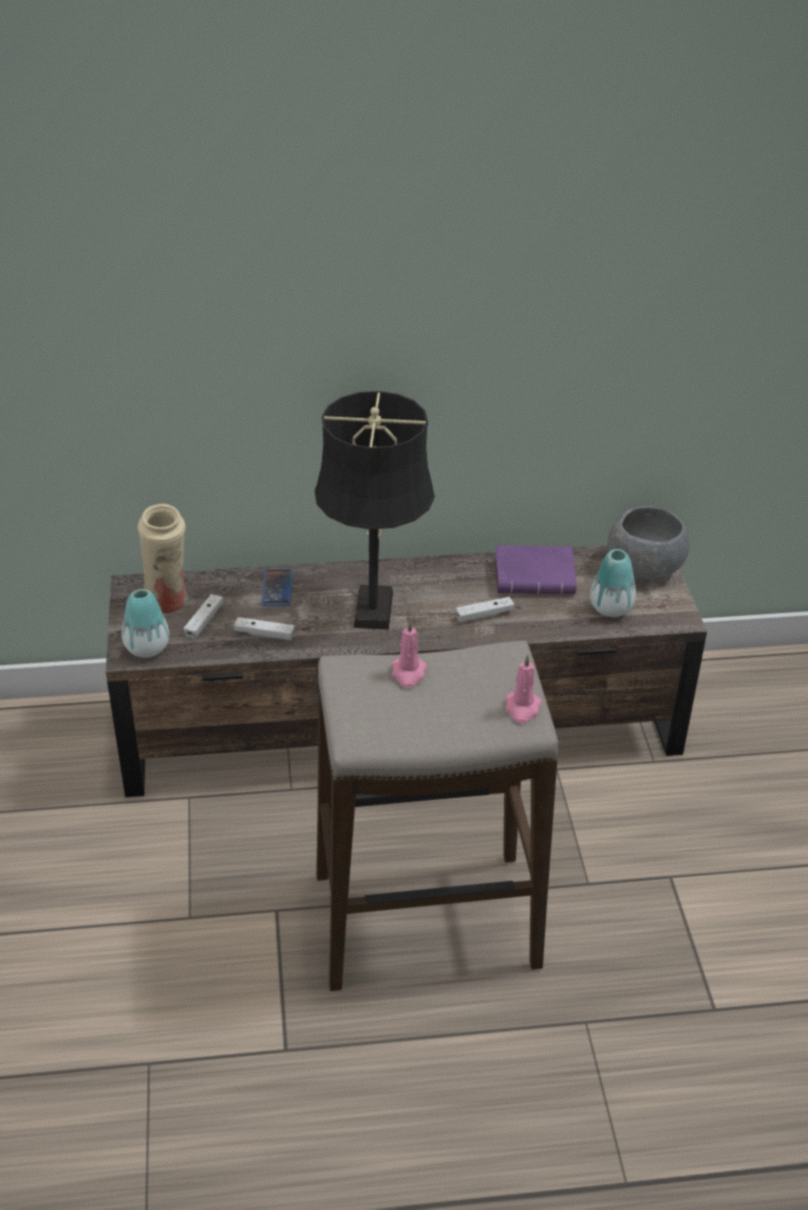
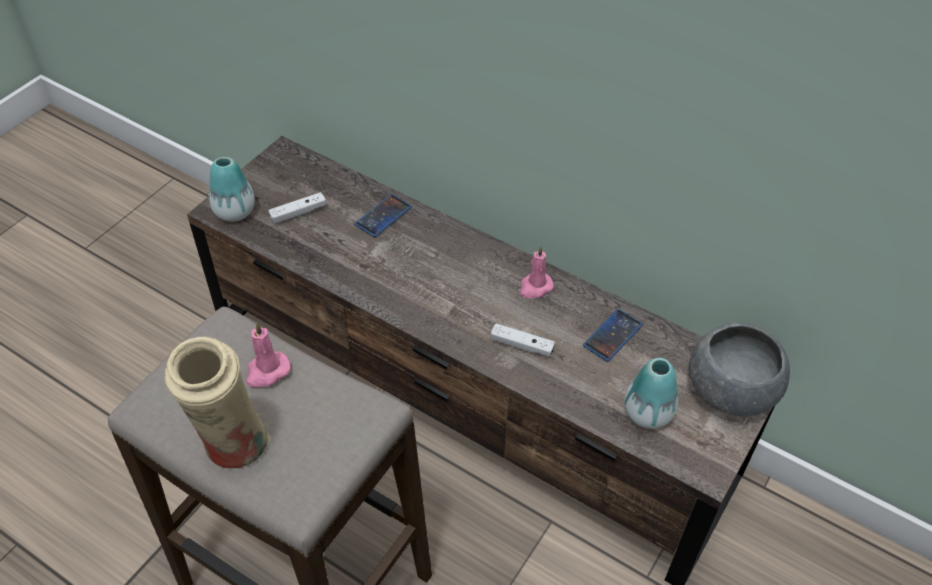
camera: 40 degrees right, 10 degrees up
(168, 603) = (292, 182): beige vase -> beige vase (234, 449)
(264, 634) = (327, 252): white game controller -> none
(374, 605) = (440, 277): black table lamp -> none
(522, 708) = (310, 481): pink candle -> pink candle (535, 287)
(536, 576) = (612, 335): purple book -> phone

